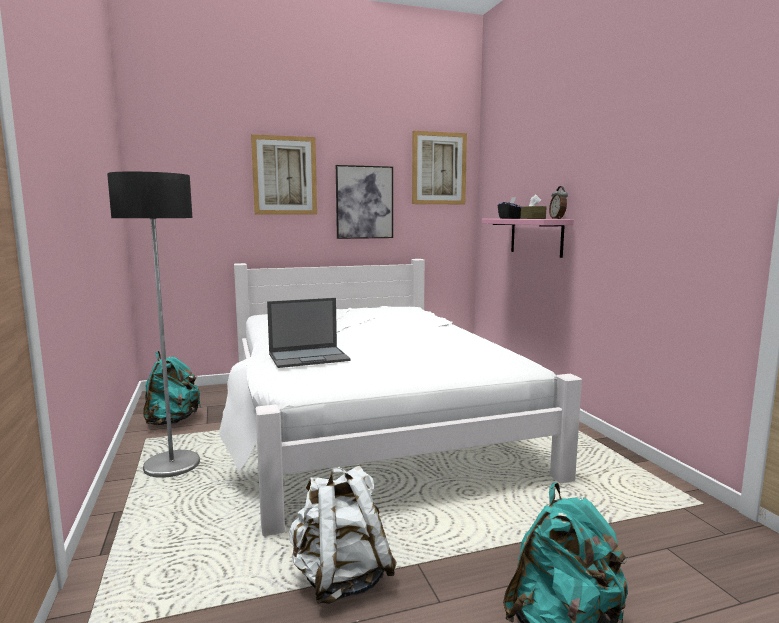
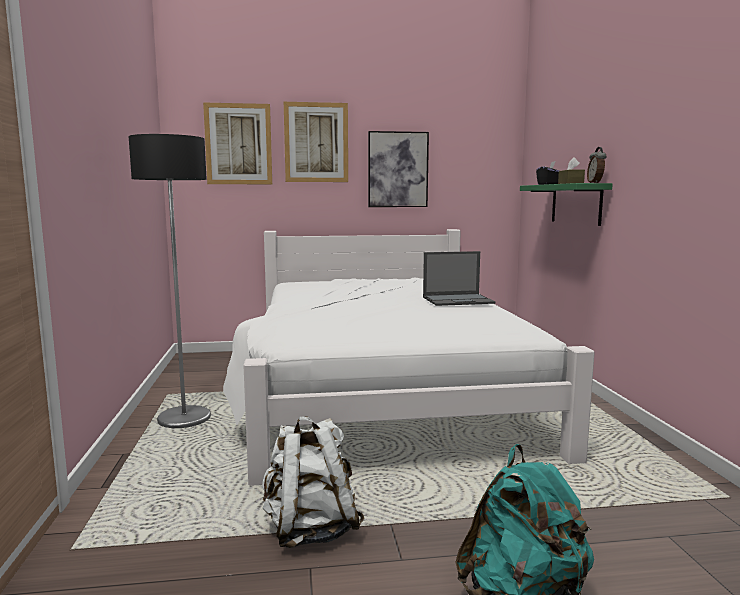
camera: 10 degrees right, 0 degrees up
(172, 421) = (195, 380): turquoise backpack -> none
(309, 357) = (313, 319): laptop -> laptop (458, 300)
(439, 168) = (479, 133): picture -> picture (238, 144)
(536, 236) = (576, 204): pink shelf -> green shelf

